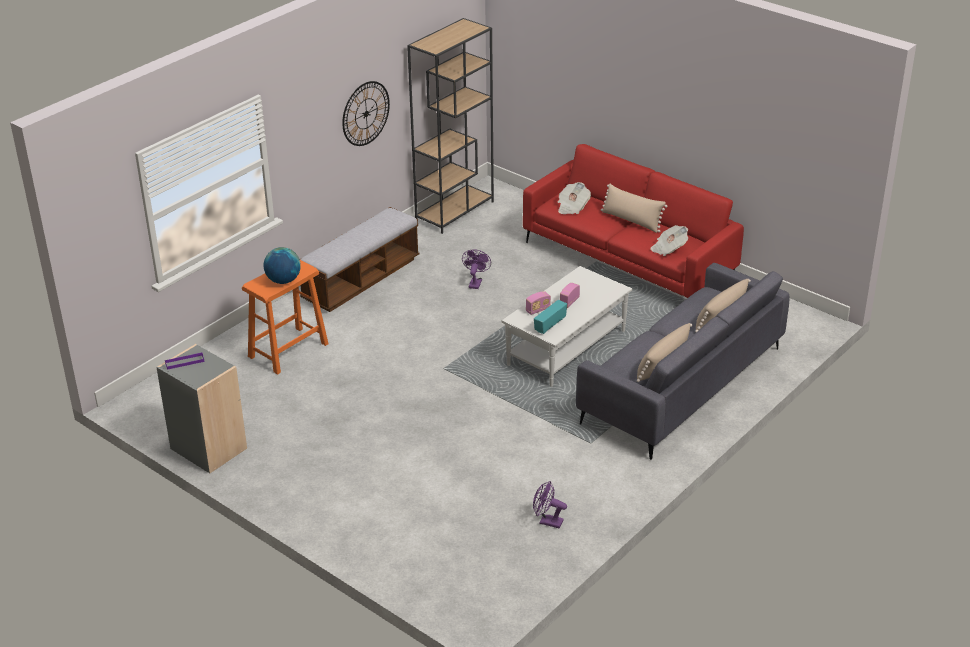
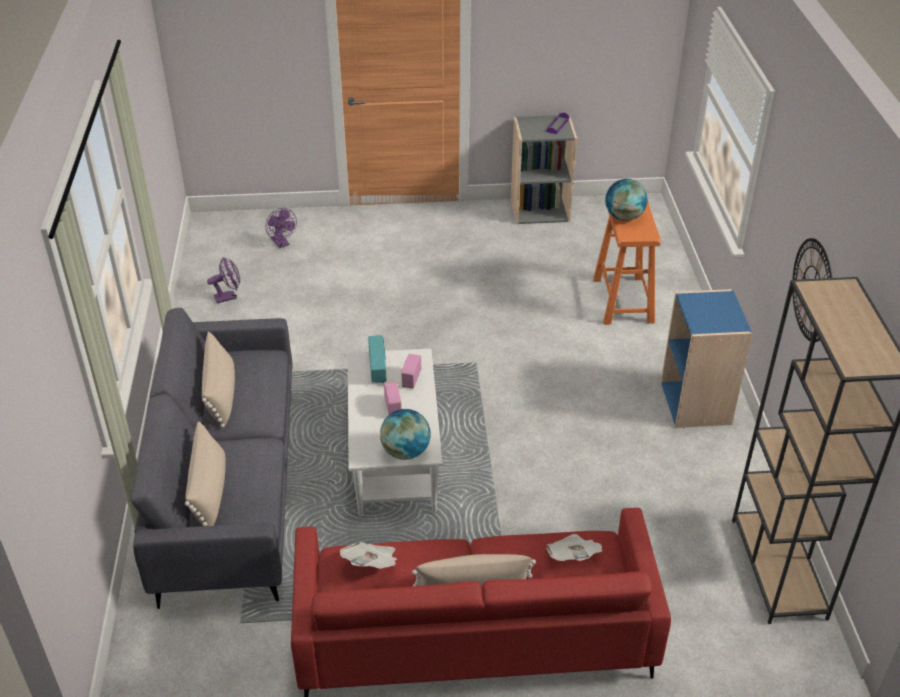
camera: 135 degrees right, 5 degrees up
(361, 279) = (696, 403): bench -> blue bookcase
(475, 282) = (591, 476): purple fan -> purple fan (282, 244)
(592, 279) = (406, 452): none -> globe

